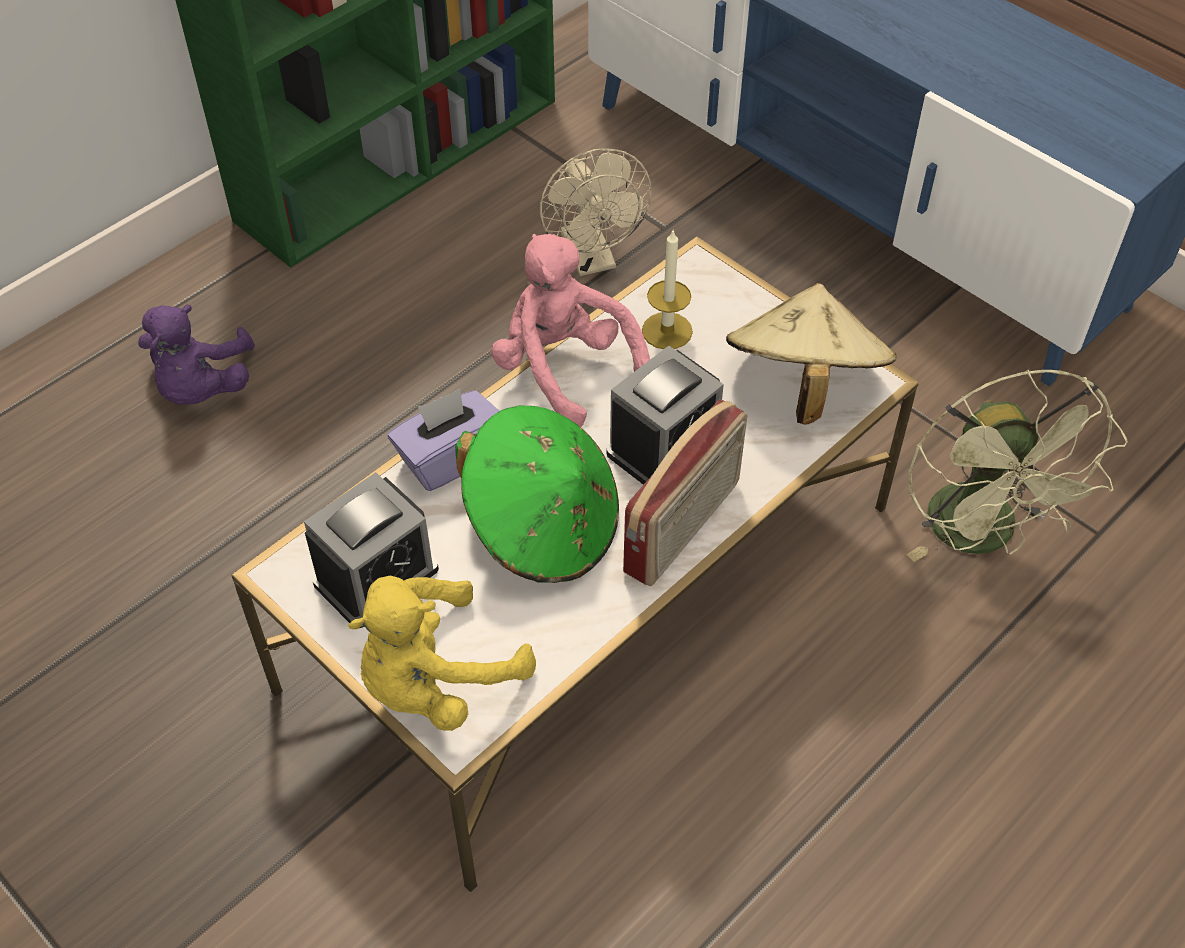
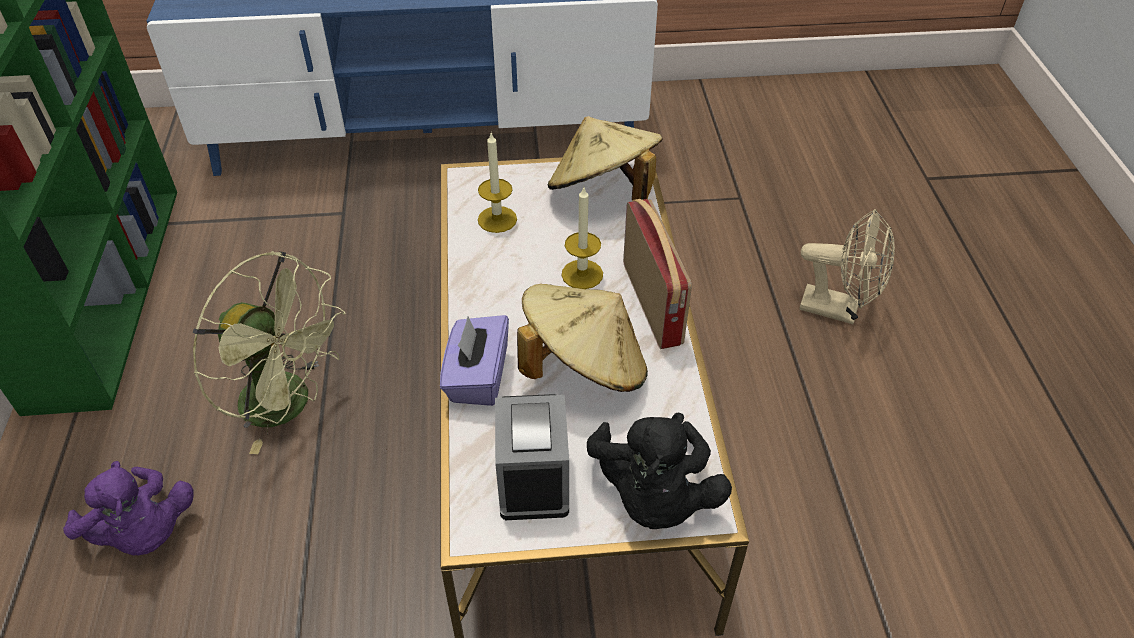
camera: 50 degrees left, 5 degrees down
(436, 681) = (653, 497): yellow plush toy -> black plush toy
(542, 526) = (583, 366): green hat -> beige hat
(564, 370) = (471, 280): pink plush toy -> none
(592, 259) = (322, 257): beige fan -> beige fan (839, 309)
(663, 445) = (582, 274): alarm clock -> candle
(982, 536) = (699, 237): green fan -> green fan (289, 404)

